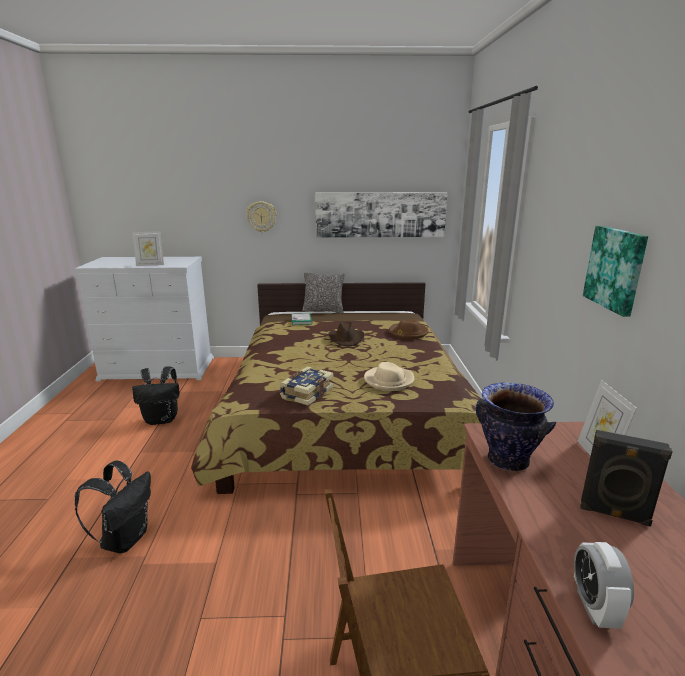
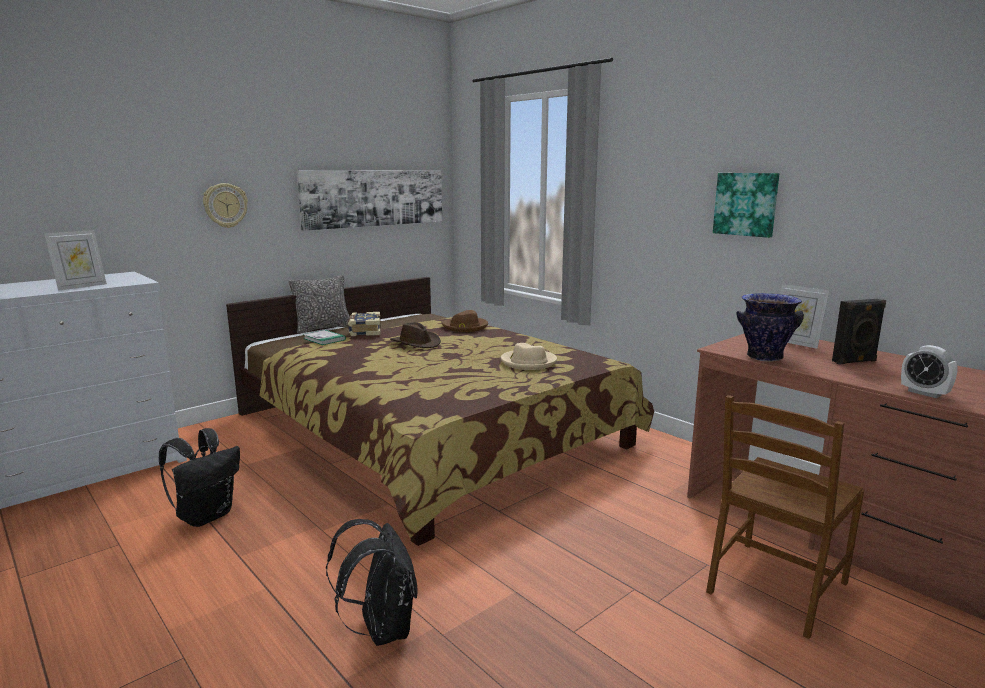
camera: 40 degrees left, 5 degrees down
(306, 393) = (476, 389): book -> book (364, 331)

